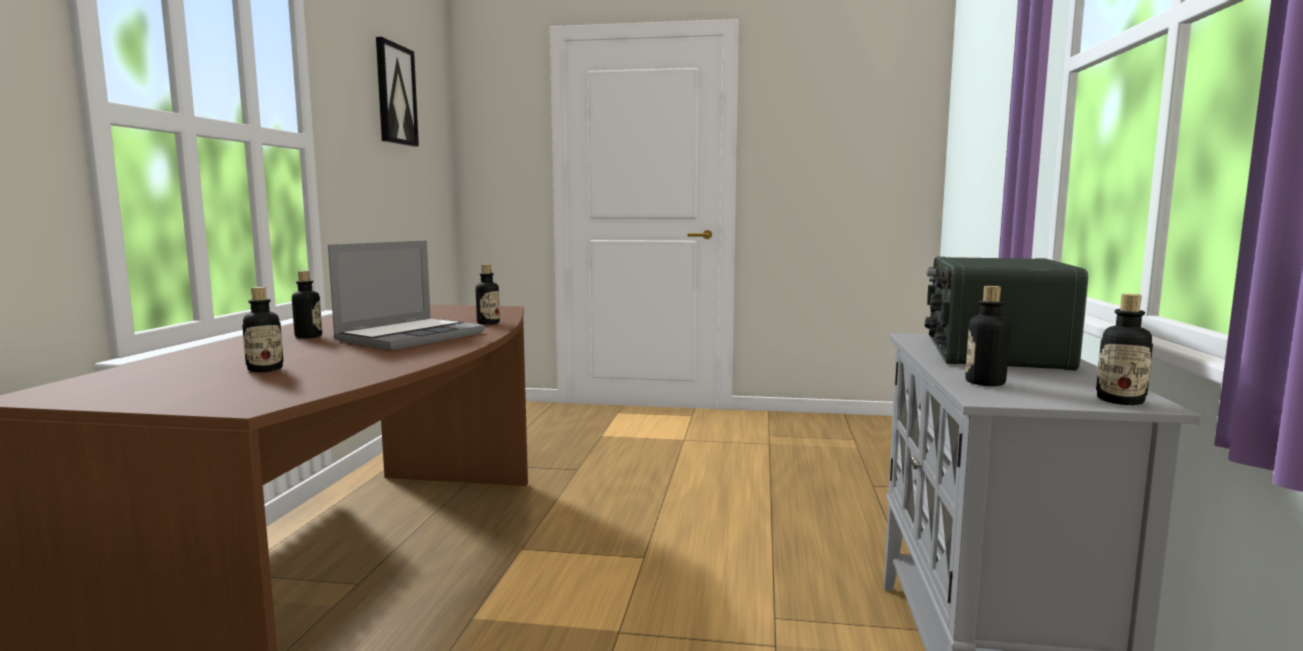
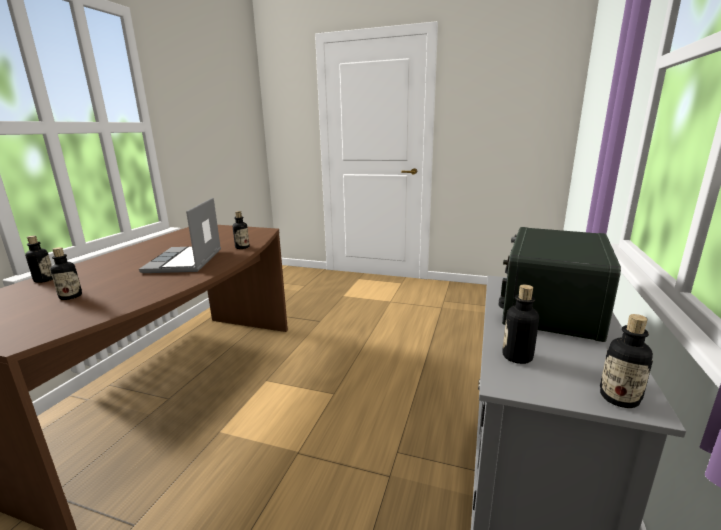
camera: 10 degrees right, 10 degrees up
(308, 336) = (129, 259): bottle -> bottle (44, 280)
(395, 94) = (214, 87): picture -> none
(411, 336) = (185, 261): laptop -> laptop turned 135 degrees clockwise

